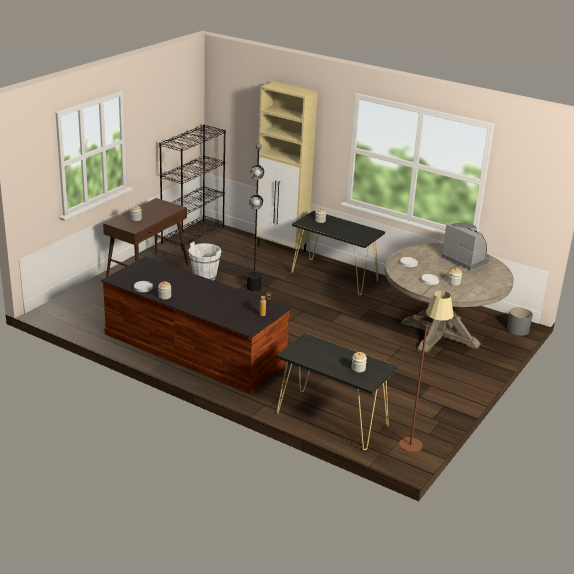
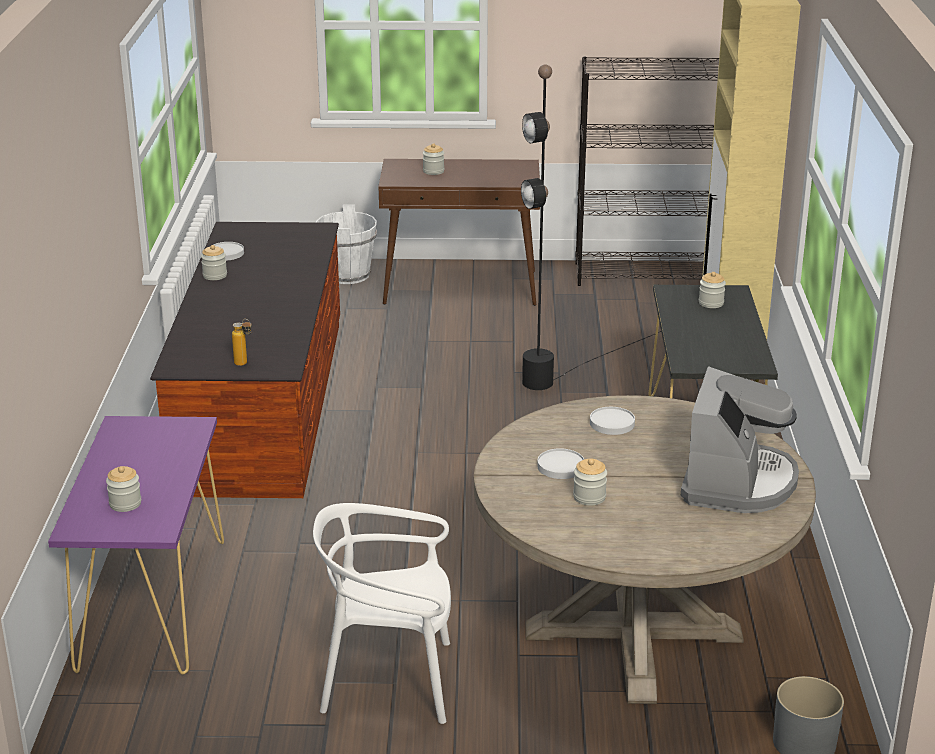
camera: 60 degrees right, 0 degrees up
(204, 277) = (514, 331): white bucket -> white bucket (347, 275)
(331, 419) = (153, 603): black console table -> purple console table
(416, 439) = (161, 725): brown floor lamp -> none
(428, 386) = (389, 681): none -> white chair

